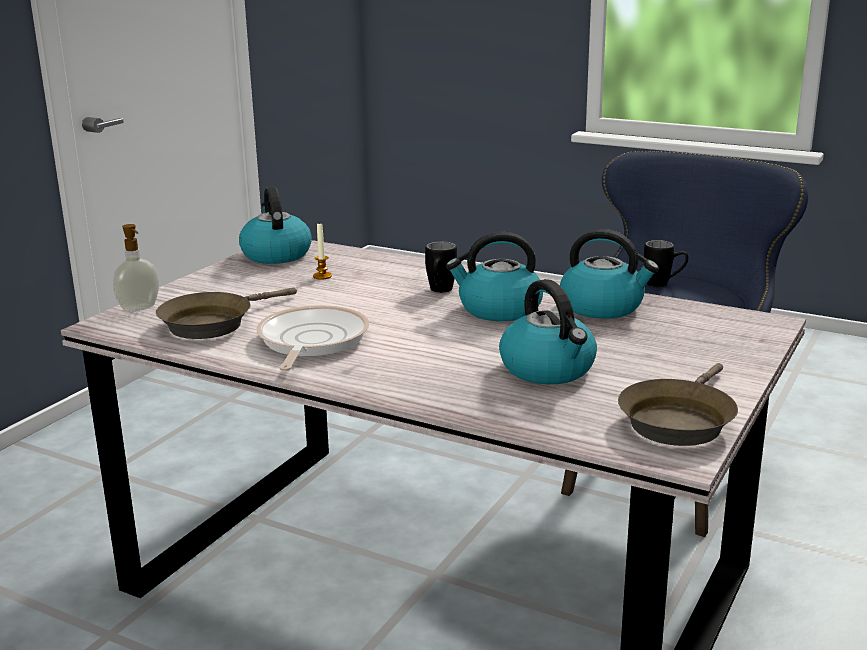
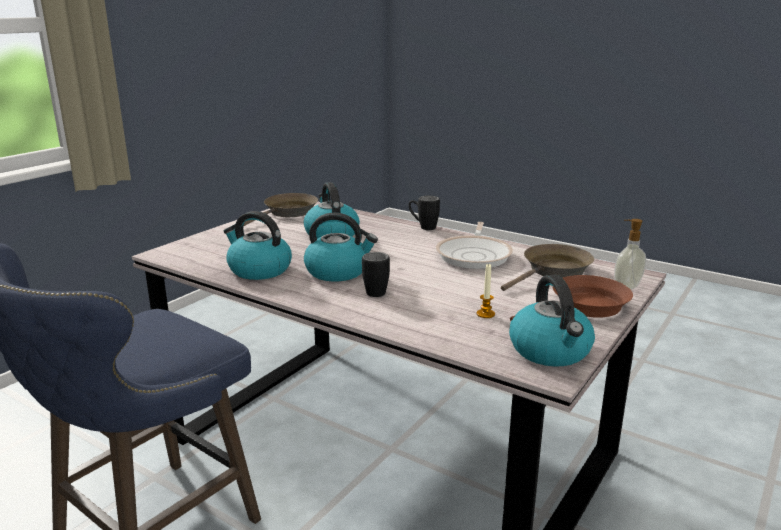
camera: 175 degrees left, 0 degrees up
(212, 286) = (584, 307): none -> brown frying pan
(664, 284) = (143, 342): black mug -> black mug (423, 227)

